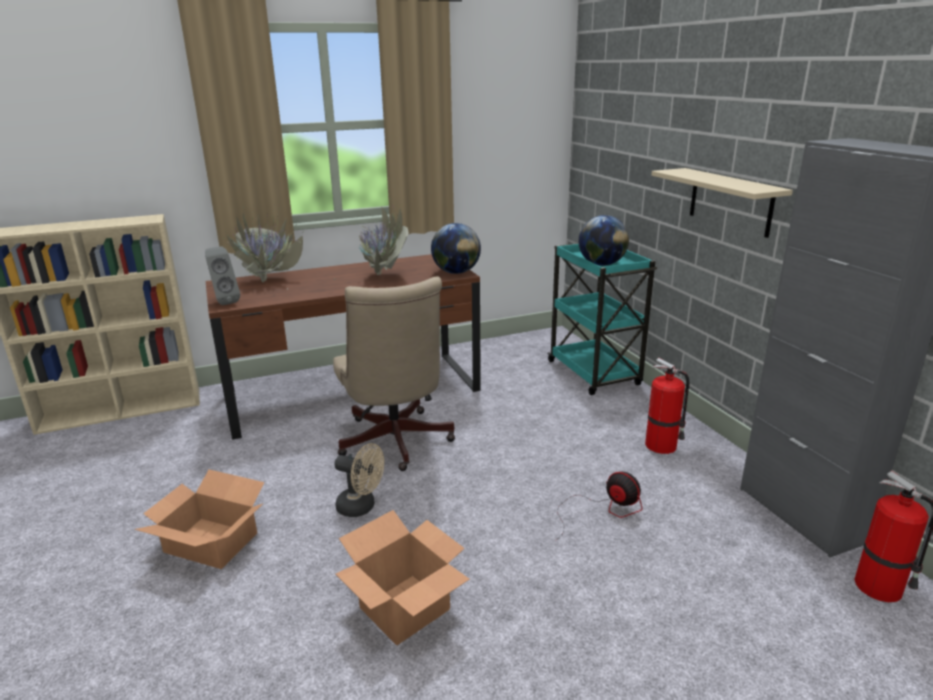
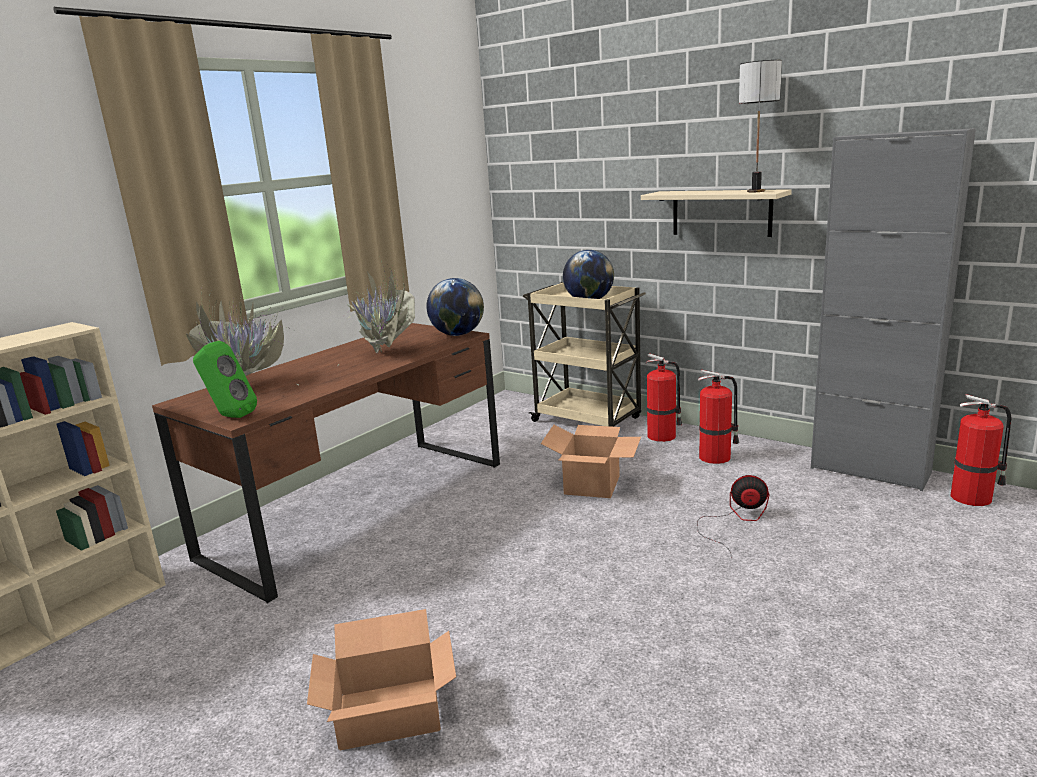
camera: 30 degrees left, 5 degrees down
(224, 302) = (229, 416): grey speaker -> green speaker
(361, 507) = (519, 605): beige fan -> none
(395, 444) = (476, 538): beige office chair -> none
(405, 607) = (681, 668): cardboard box -> cardboard box (591, 484)
(594, 374) = (588, 420): turquoise cart -> beige cart
(640, 409) = (663, 436): none -> fire extinguisher
(748, 186) = (755, 191): none -> table lamp

